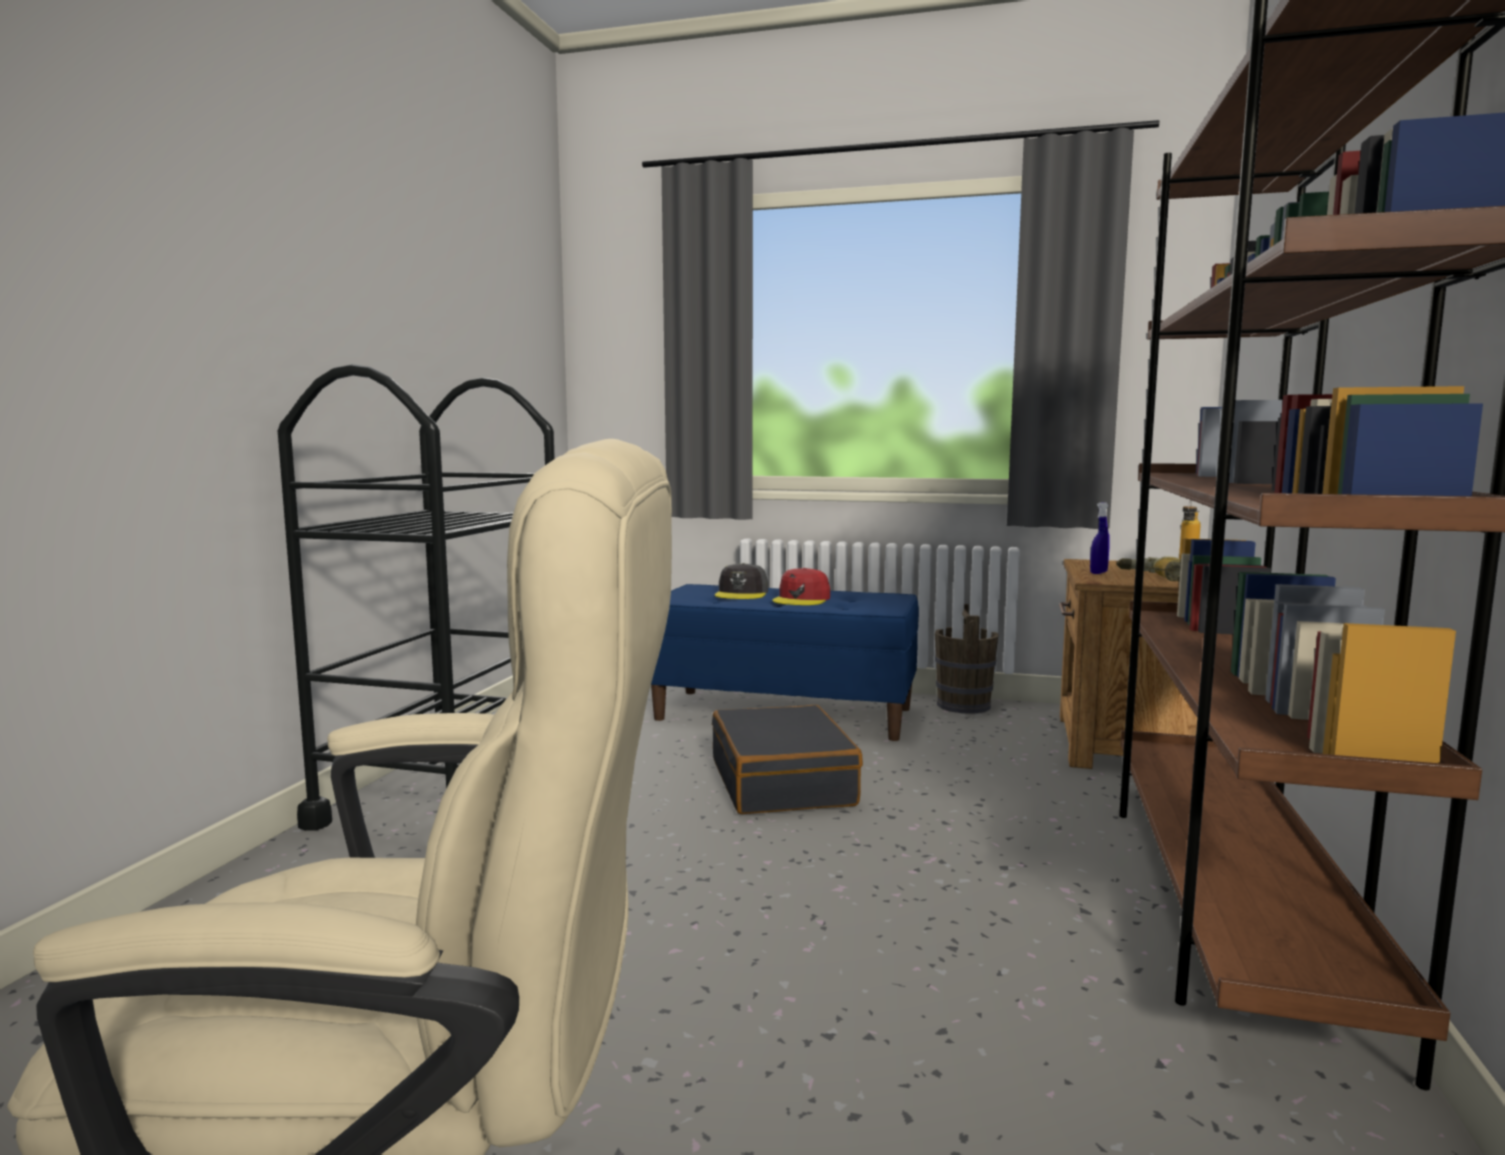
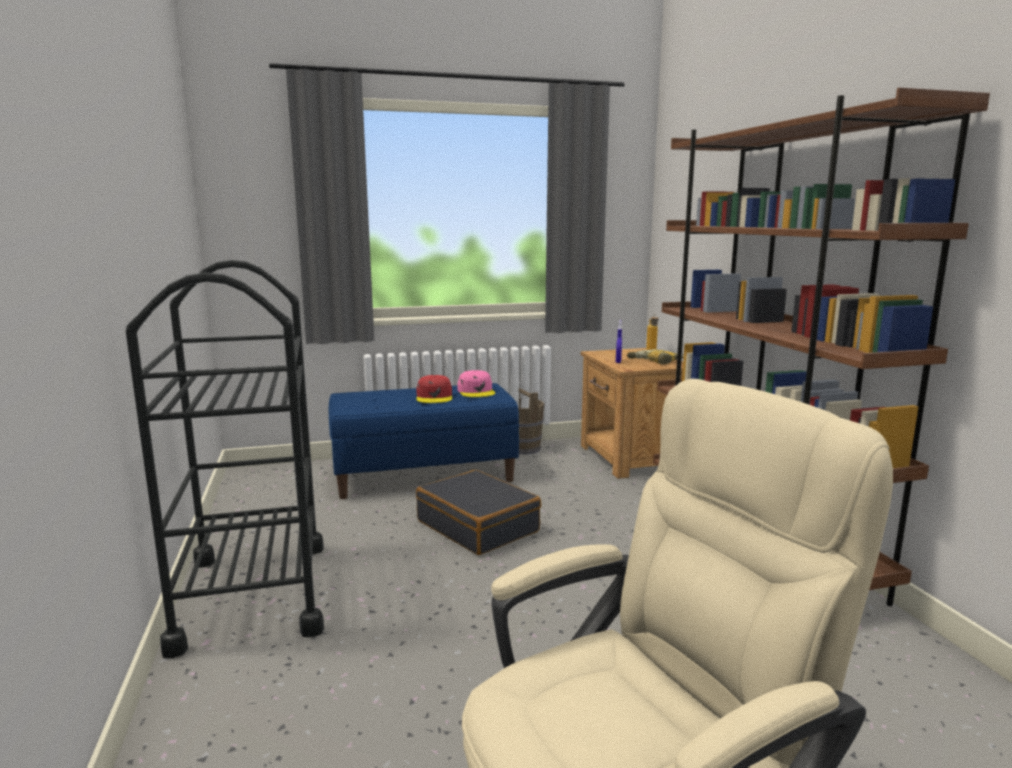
camera: 30 degrees left, 5 degrees up
(742, 593) = (386, 397): grey cap -> none
(869, 600) = (476, 391): none -> pink cap

